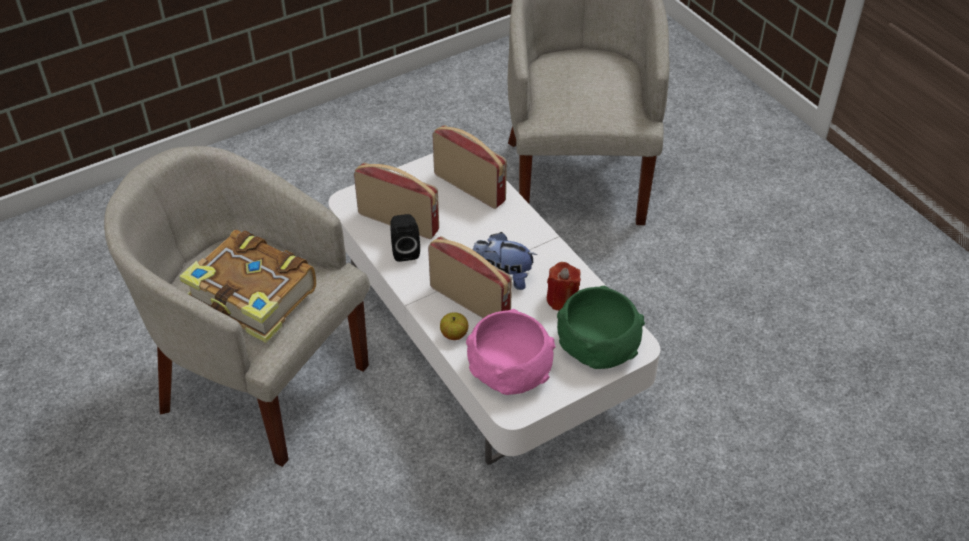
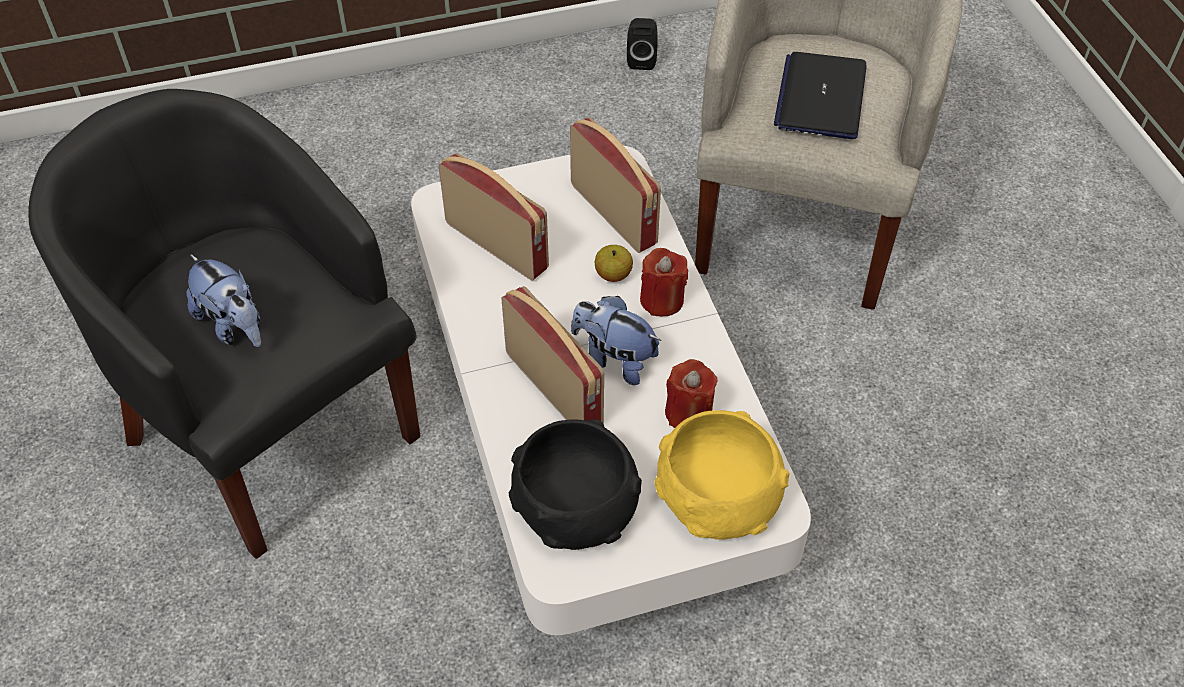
camera: 15 degrees right, 5 degrees up
(253, 298) = (234, 325): book -> plush toy
(259, 380) = (270, 425): beige armchair -> black armchair
(405, 250) = (490, 290): black speaker -> black speaker (641, 59)
(454, 334) = (514, 433): apple -> apple (613, 274)
(510, 368) = (577, 504): pink bowl -> black bowl
(520, 235) = (662, 300): none -> red candle
(588, 87) = (821, 97): none -> laptop
(598, 343) = (719, 495): green bowl -> yellow bowl

